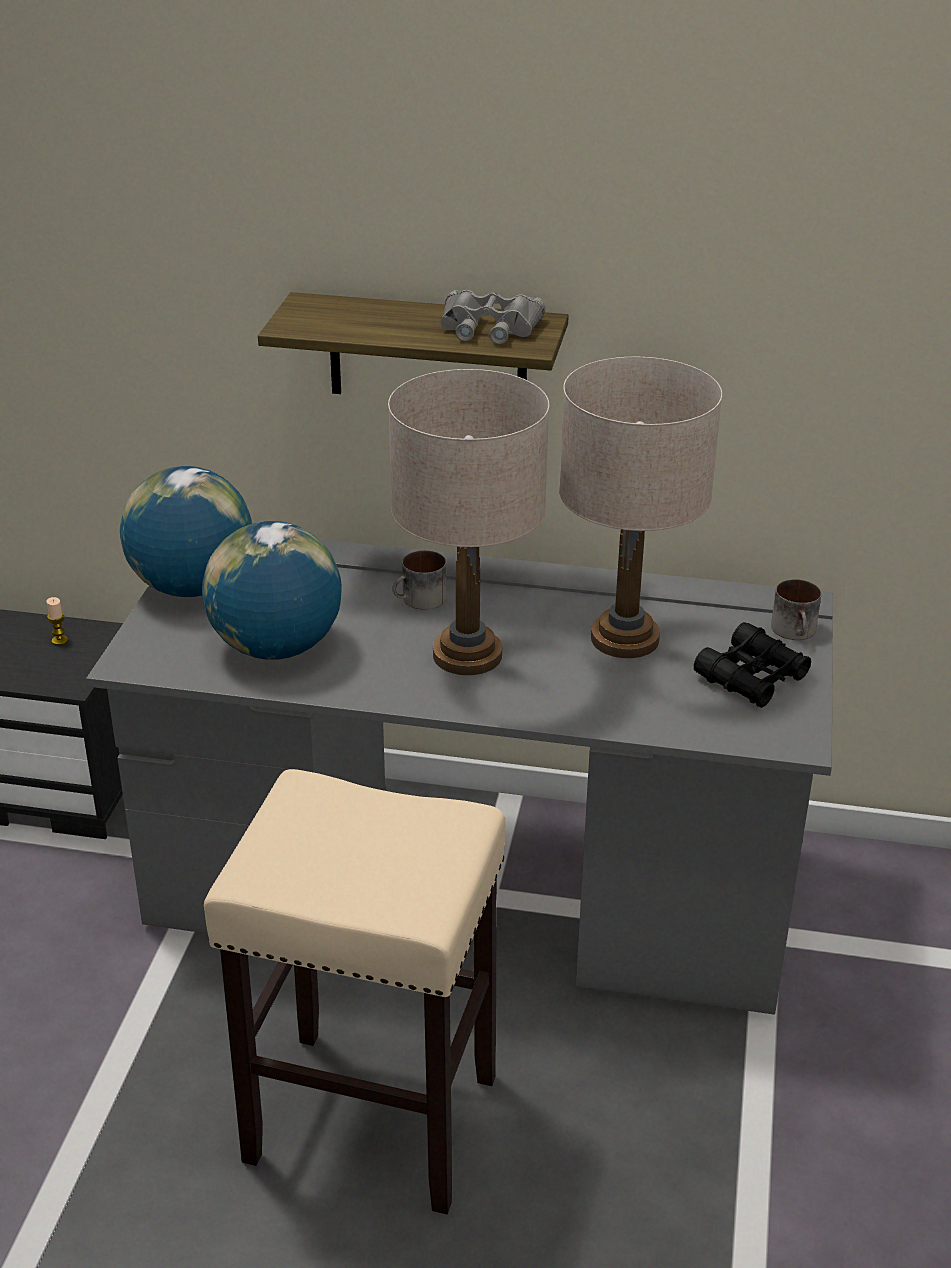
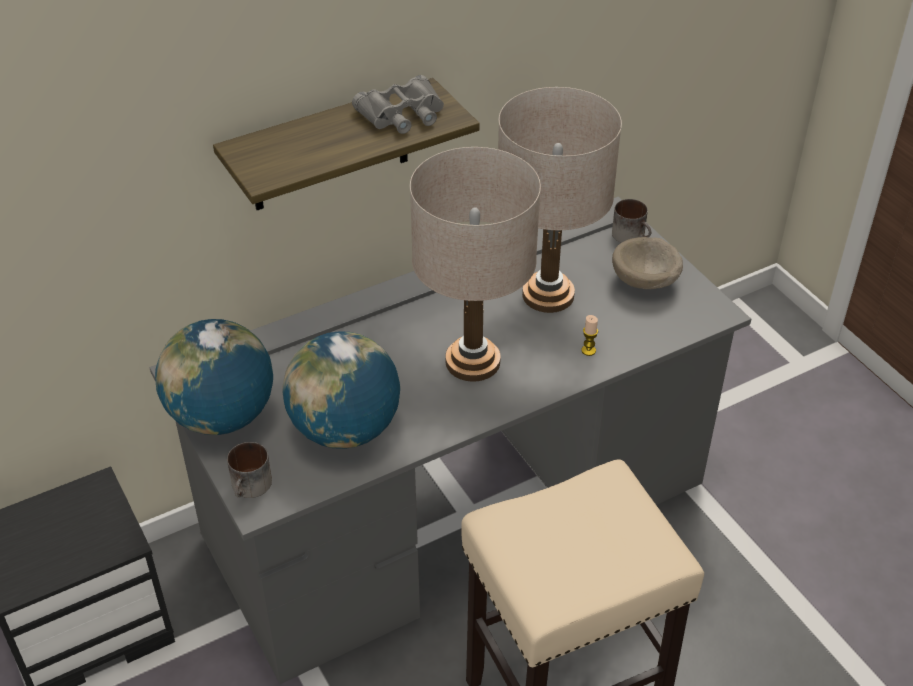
camera: 40 degrees left, 10 degrees up
(59, 640) = (67, 514): candle -> candle (588, 350)
(420, 601) = (392, 337): mug -> mug (251, 487)
(751, 677) = (646, 282): black binoculars -> beige bowl

